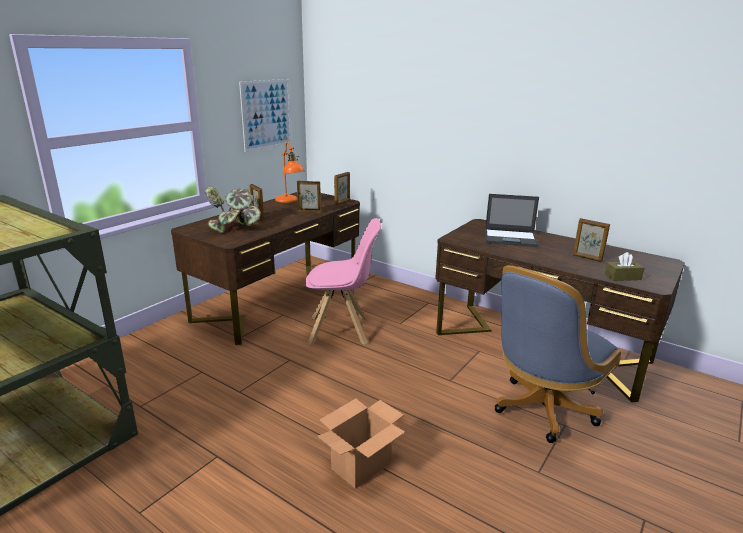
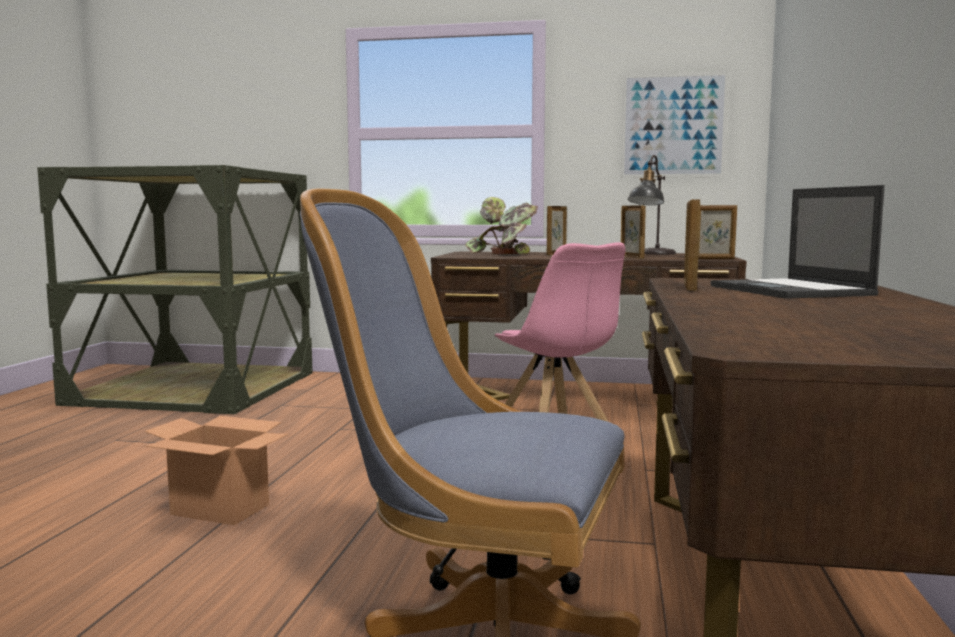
camera: 65 degrees right, 15 degrees down
(290, 202) = (652, 254): orange table lamp -> grey table lamp
(587, 258) = (820, 315): picture frame -> picture frame (690, 288)
(622, 277) = (747, 332): brown tissue box -> none

